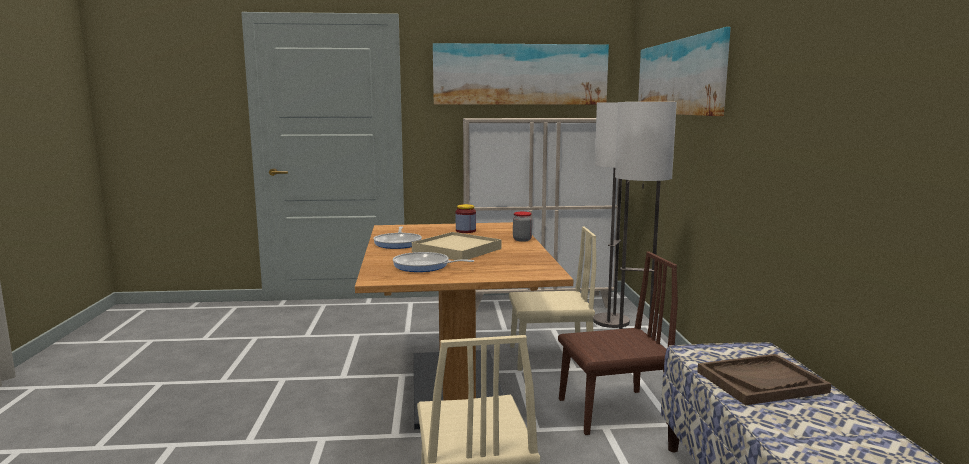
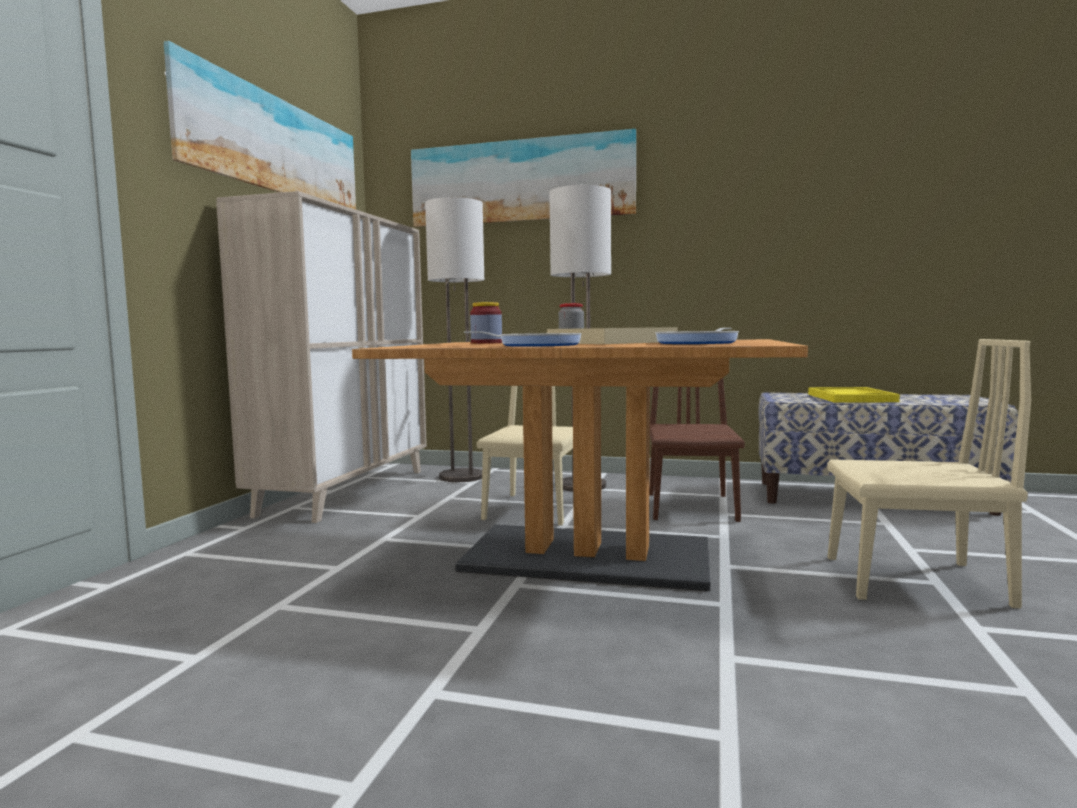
camera: 70 degrees left, 5 degrees down
(761, 382) = (850, 398): brown tray -> yellow tray

